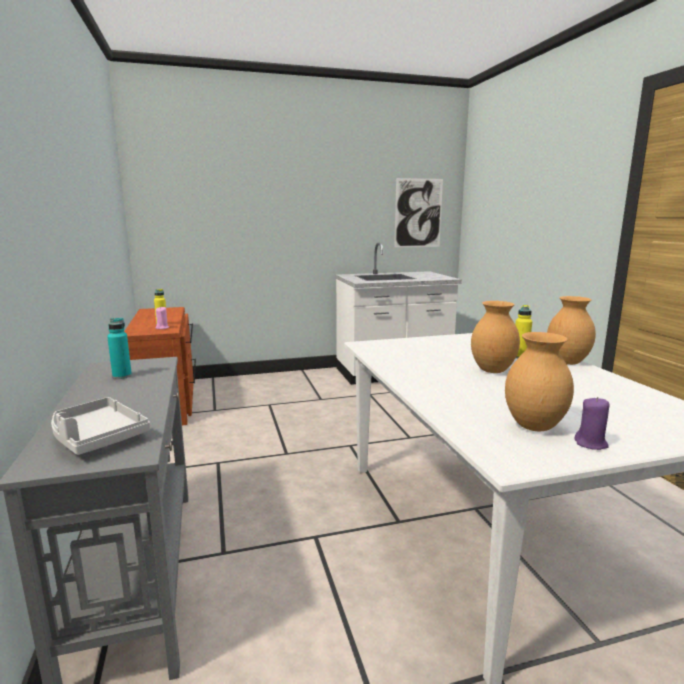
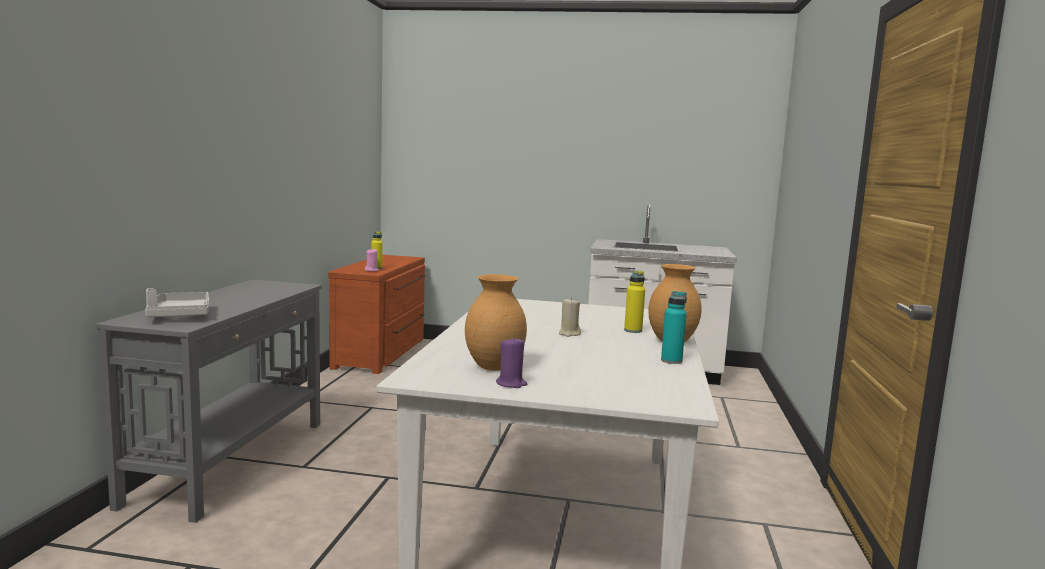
camera: 25 degrees right, 5 degrees down
(122, 376) = (257, 289): turquoise bottle -> turquoise bottle (671, 361)
(418, 213) = (714, 171): picture -> none
(491, 370) = (569, 334): brown vase -> beige candle

